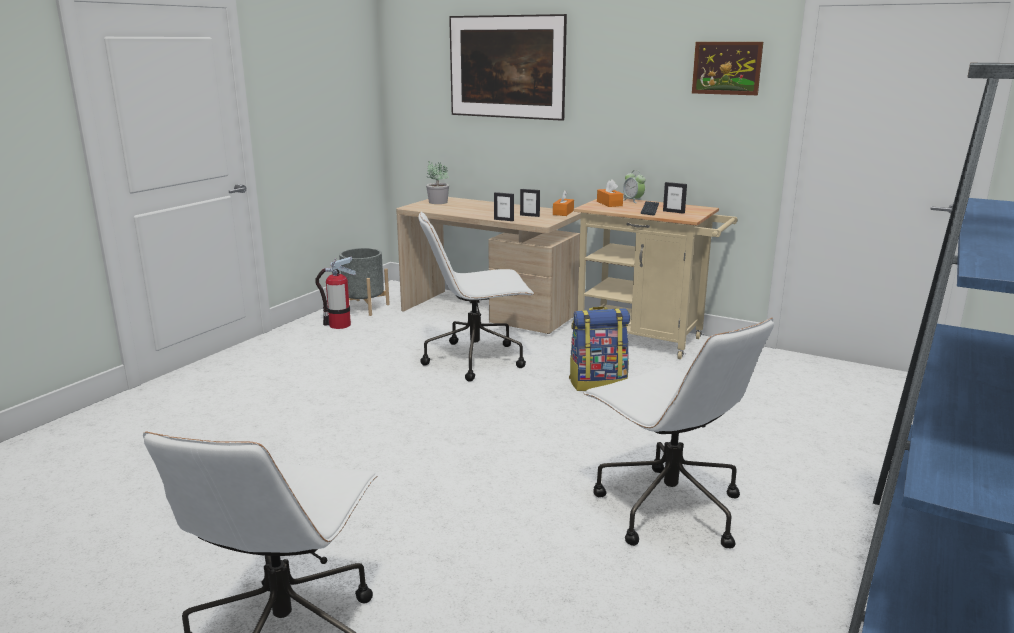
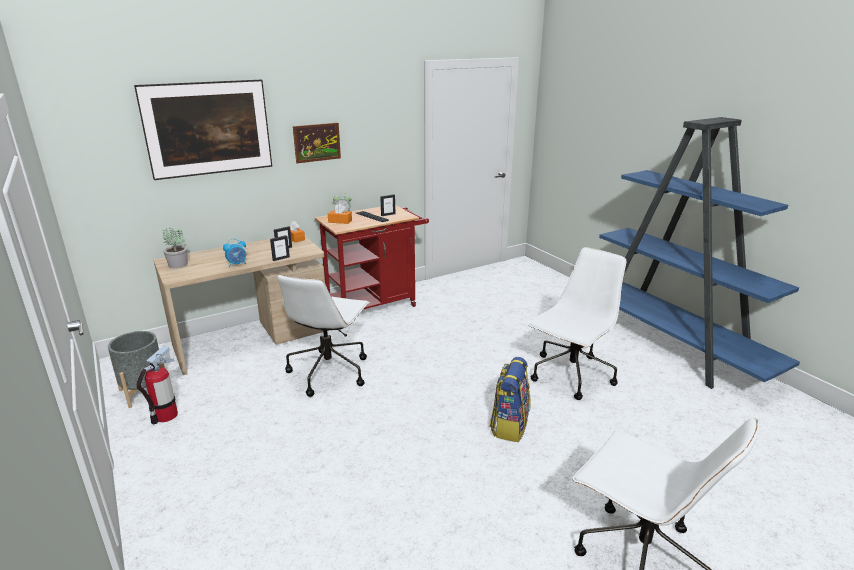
camera: 60 degrees left, 5 degrees up
(467, 213) = (237, 264): none -> alarm clock
(598, 383) = (416, 342): backpack -> backpack (509, 425)
(647, 340) = (376, 305): beige cart -> red cart
(666, 508) = (571, 376): white office chair -> white office chair turned 45 degrees counterclockwise
(726, 68) = (385, 112): picture -> picture (317, 142)

